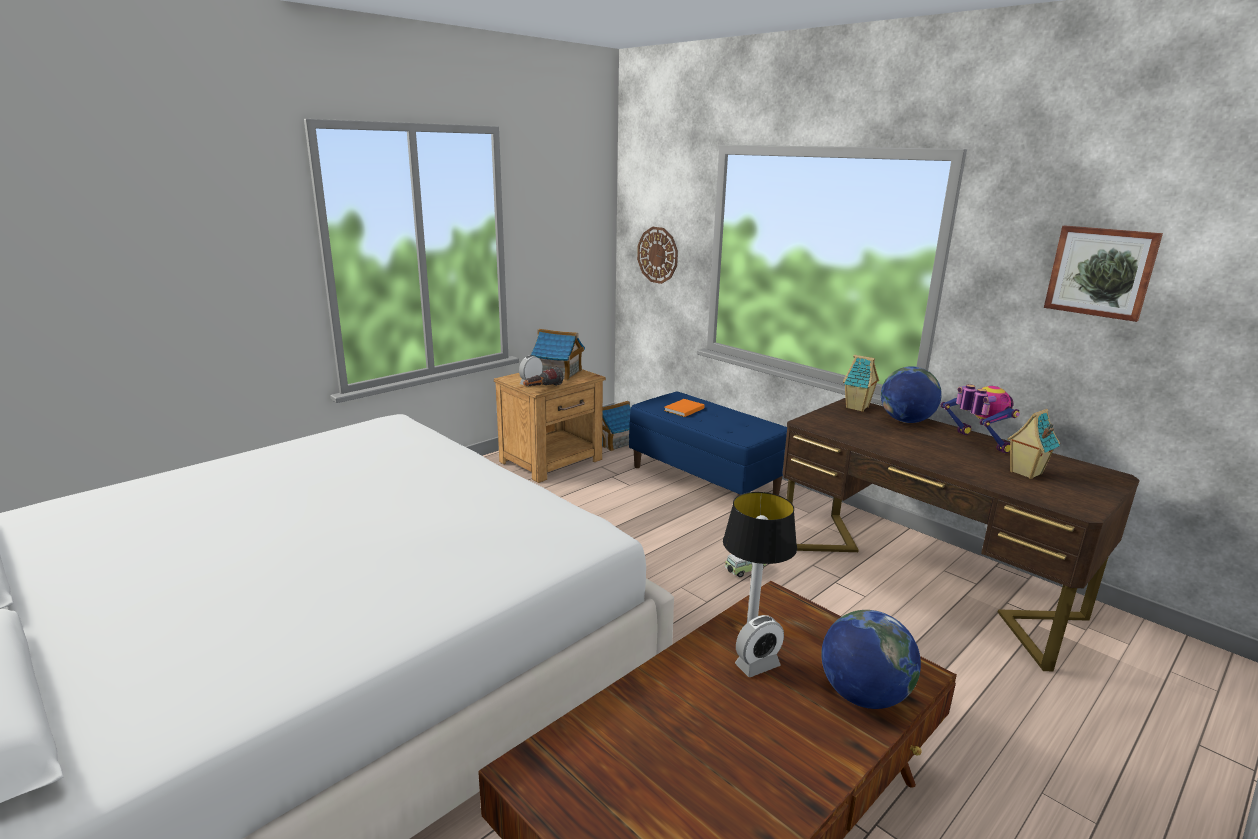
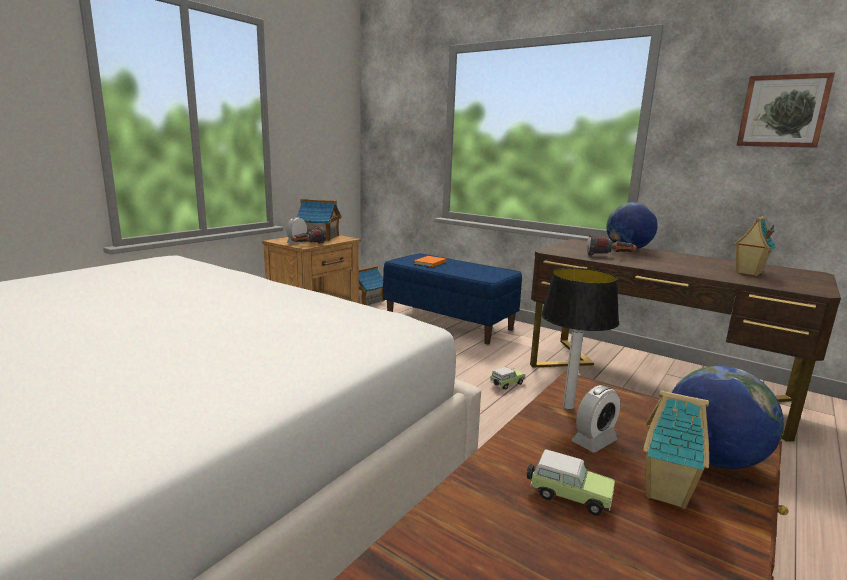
camera: 10 degrees left, 5 degrees down
(657, 255) = (397, 144): wall clock -> none
(704, 716) = (567, 496): none -> toy car
(857, 407) = (584, 243): toy house -> toy house (667, 493)
(872, 435) = (610, 256): none -> flashlight
(976, 443) = (693, 259): toy robot -> none

